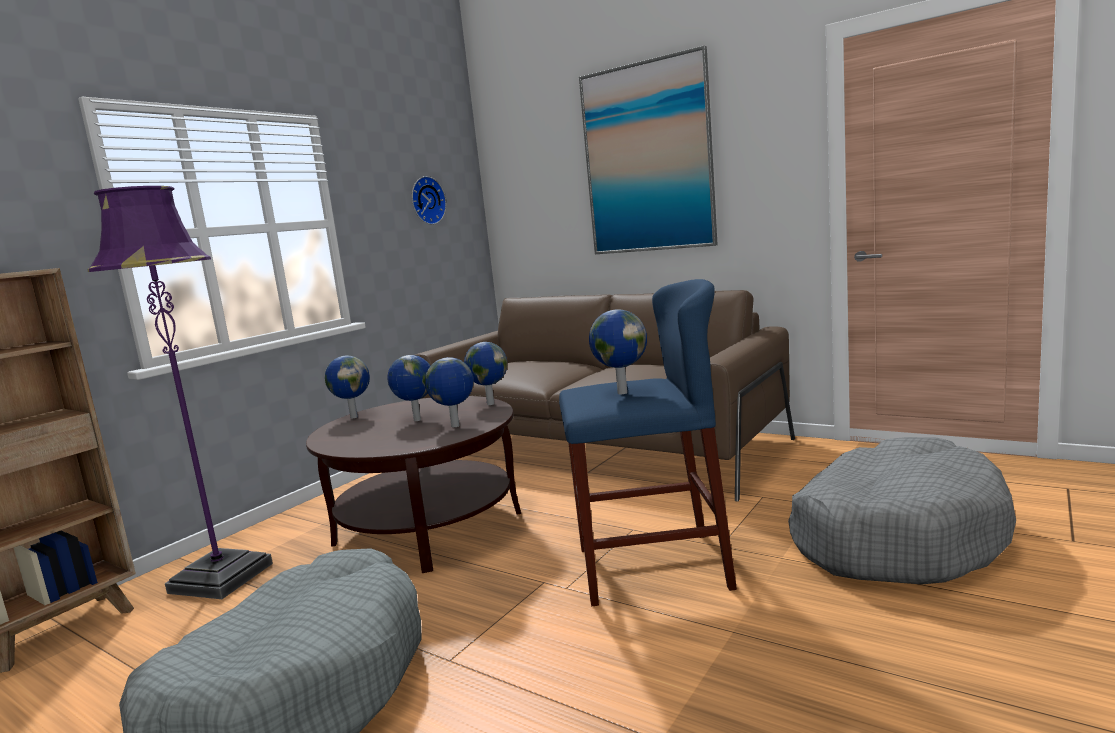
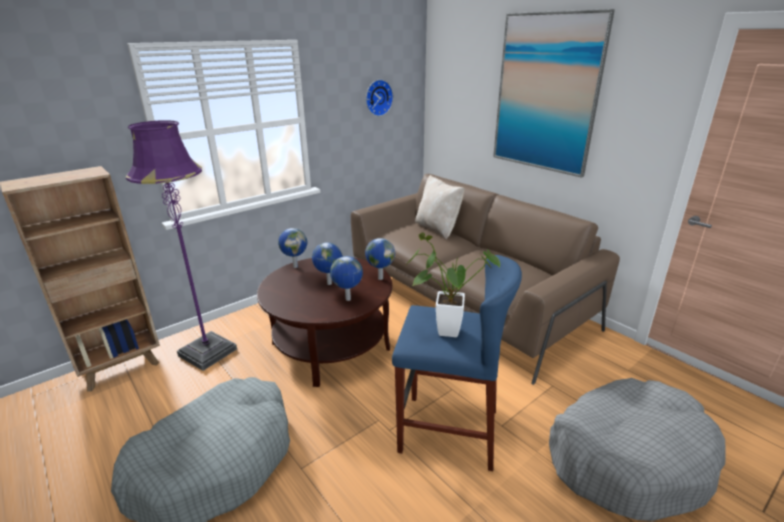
camera: 15 degrees right, 15 degrees up
(540, 360) = (438, 229): none -> beige pillow
(621, 393) = (442, 330): globe -> potted plant

